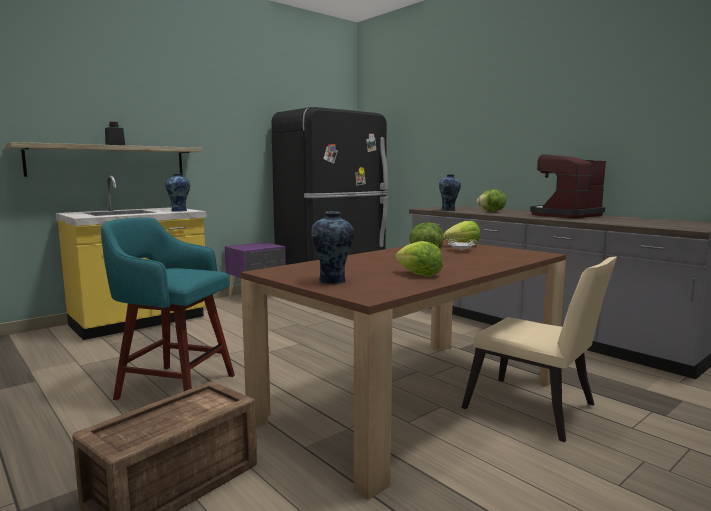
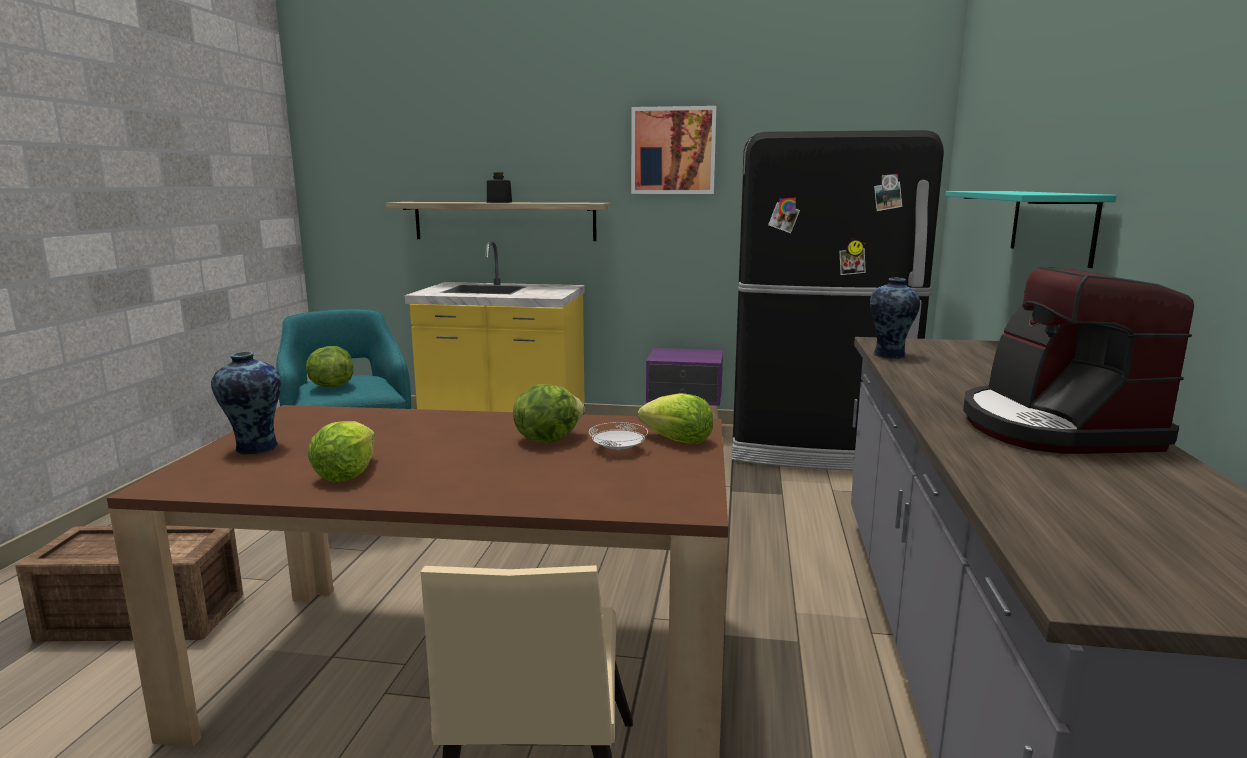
camera: 50 degrees right, 5 degrees up
(179, 211) = (540, 294): vase -> none
(228, 116) = (673, 151): none -> picture
(476, 152) = (1051, 225): none -> turquoise shelf
(492, 211) = (958, 376): lettuce -> lettuce (330, 386)
(565, 215) = (1053, 428): coffee machine -> coffee machine turned 105 degrees counterclockwise

